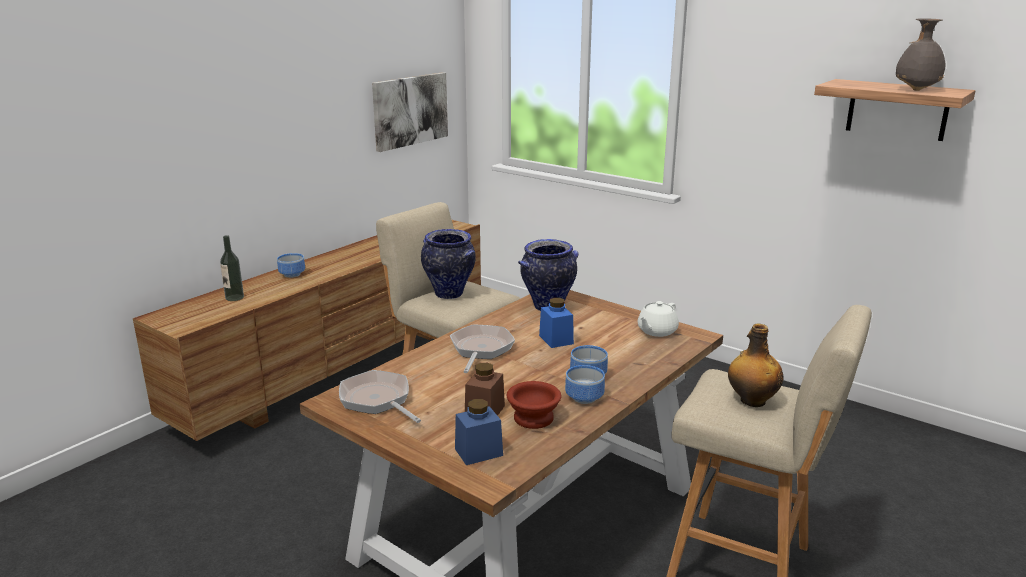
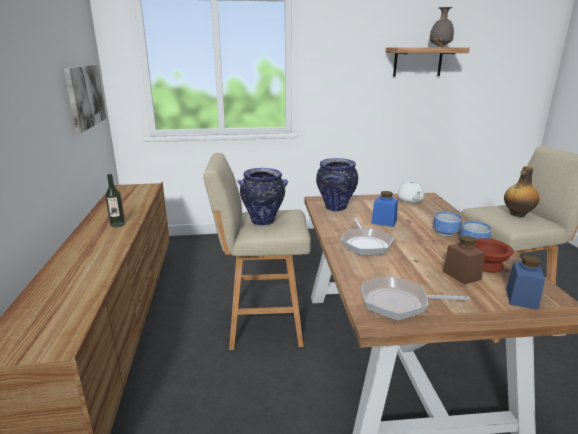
camera: 45 degrees left, 0 degrees up
(234, 297) = (57, 296): bottle -> bottle (117, 224)
(292, 275) = (78, 257): bowl -> none
(480, 349) = (365, 243): frying pan -> frying pan turned 150 degrees counterclockwise

